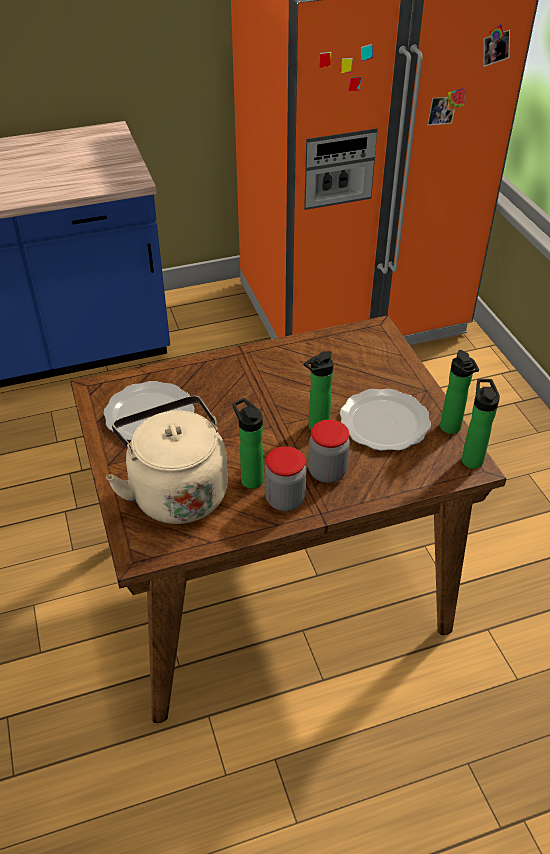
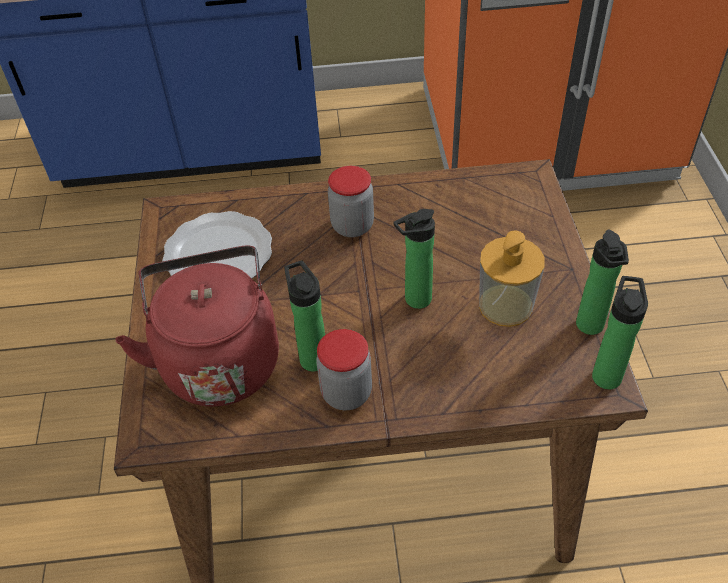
camera: 15 degrees right, 5 degrees up
(176, 491) = (219, 359): beige kettle -> red kettle
(327, 472) = (411, 363): jar -> jar (352, 226)
(385, 422) = (505, 305): plate -> soap dispenser

